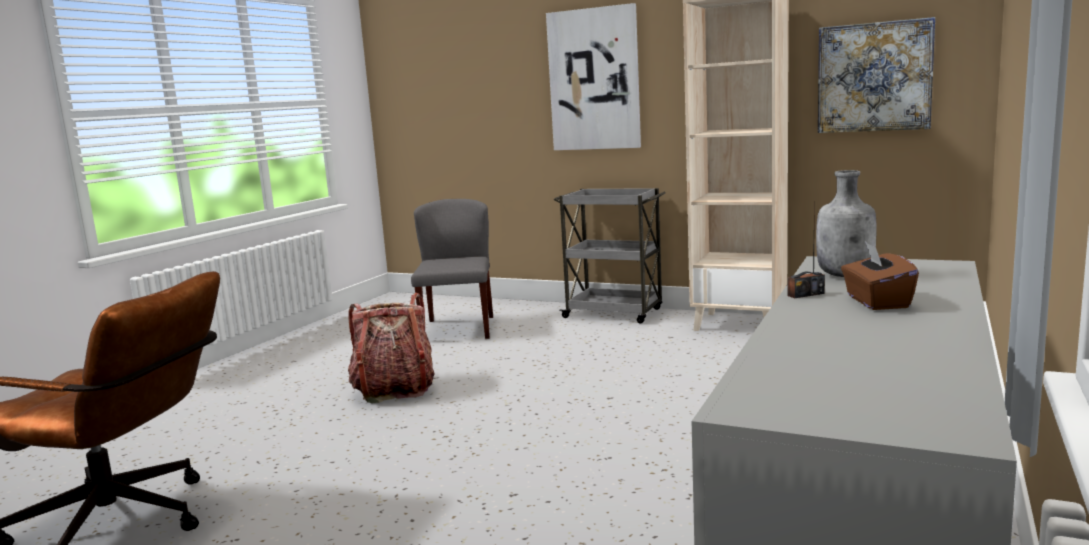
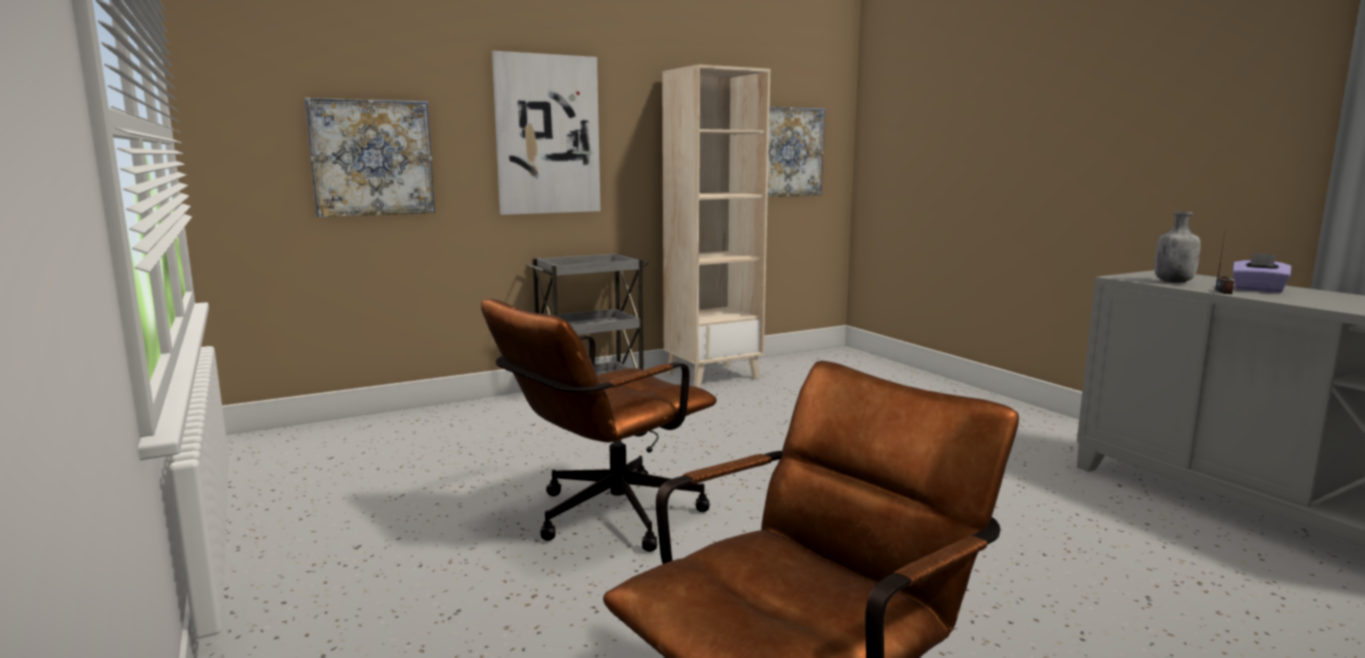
camera: 55 degrees left, 0 degrees up
(394, 390) = (604, 518): backpack -> brown office chair
(458, 329) = (472, 446): grey chair -> none
(468, 107) = (372, 158): none -> picture
(876, 302) = (1258, 290): brown tissue box -> purple tissue box

